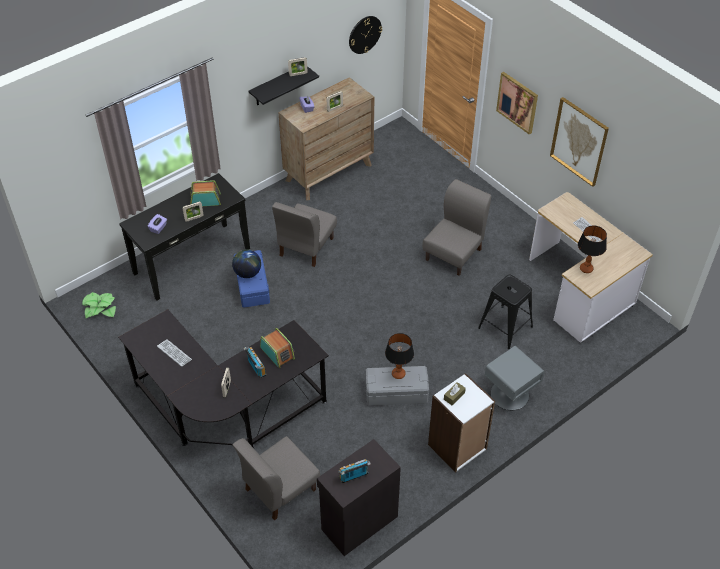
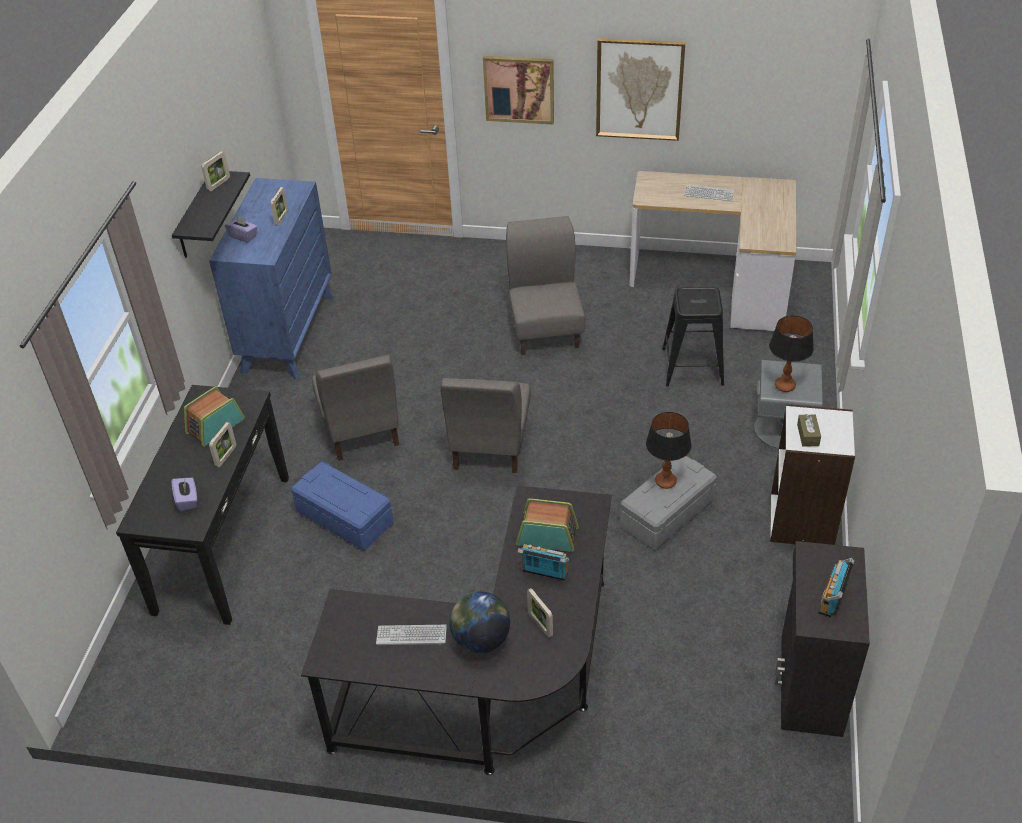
camera: 40 degrees left, 5 degrees down
(100, 308) = (152, 693): potted plant -> none
(247, 273) = (339, 497): globe -> globe (481, 639)
(279, 489) = (676, 725): grey chair -> grey chair (489, 446)
(328, 172) = (288, 333): brown dresser -> blue dresser
(364, 34) = (250, 104): wall clock -> none
(586, 269) = (755, 229): table lamp -> table lamp (785, 386)

